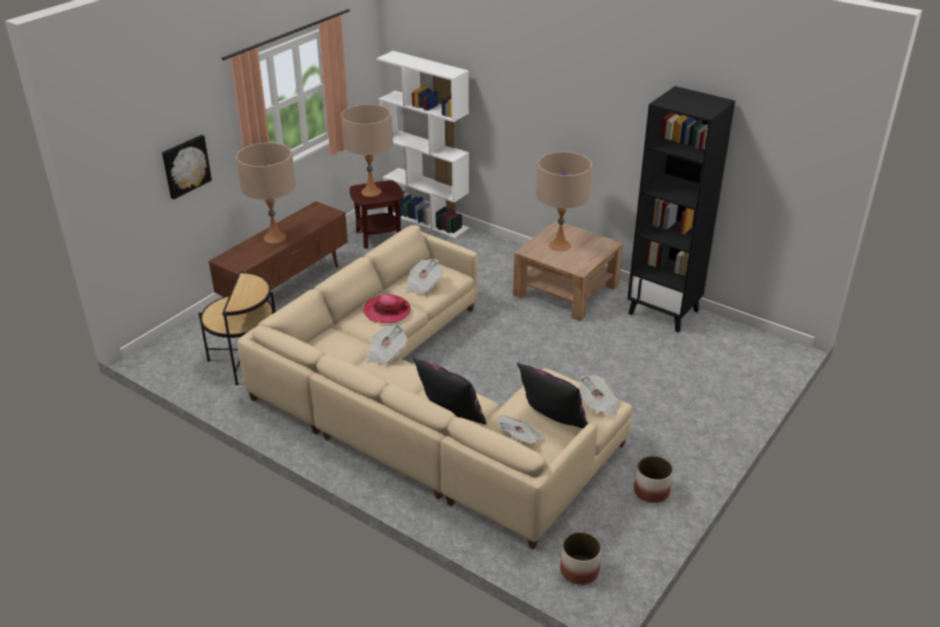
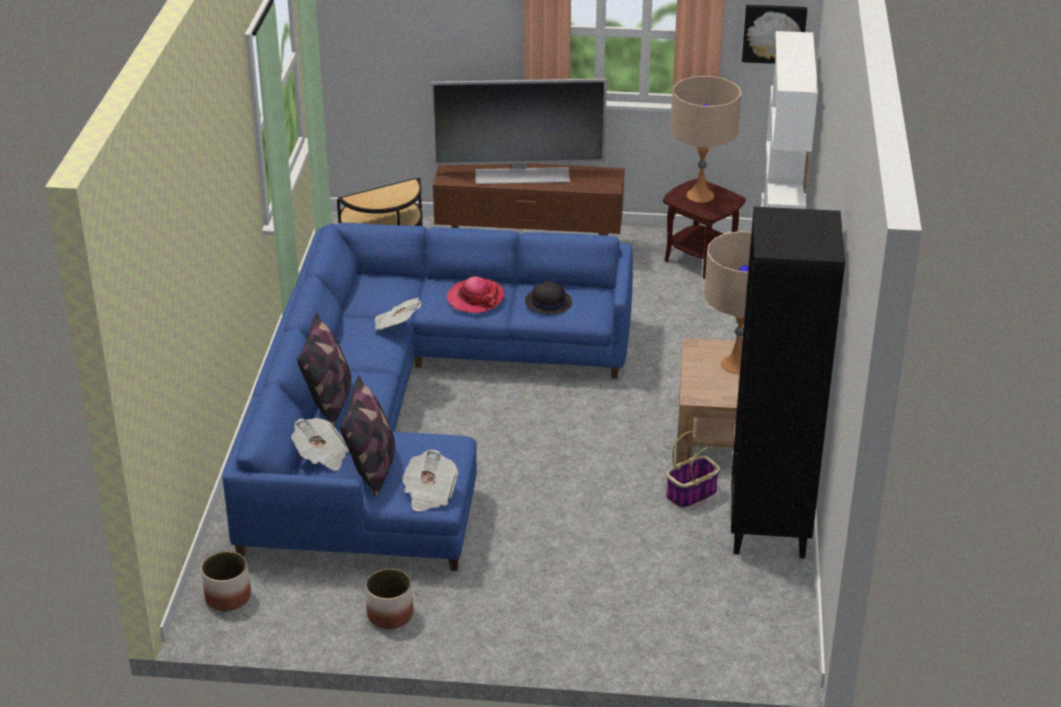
camera: 60 degrees right, 0 degrees up
(185, 166) = (449, 44): picture -> picture (774, 33)
(275, 237) = (521, 175): beige table lamp -> television
(423, 285) = (548, 302): newspaper -> black hat
(424, 405) = (407, 408): beige sofa -> blue sofa
(612, 326) = (691, 494): none -> basket

